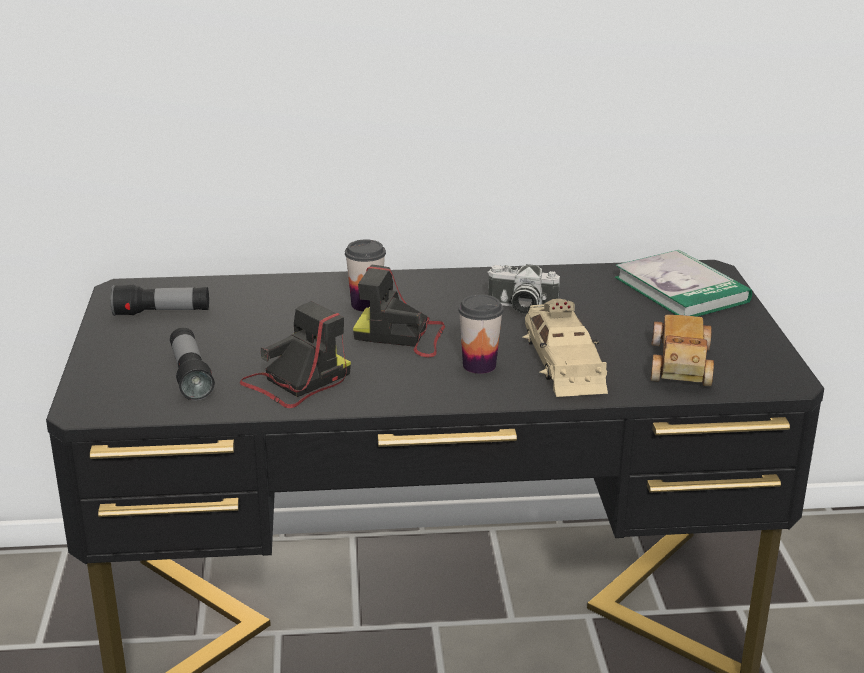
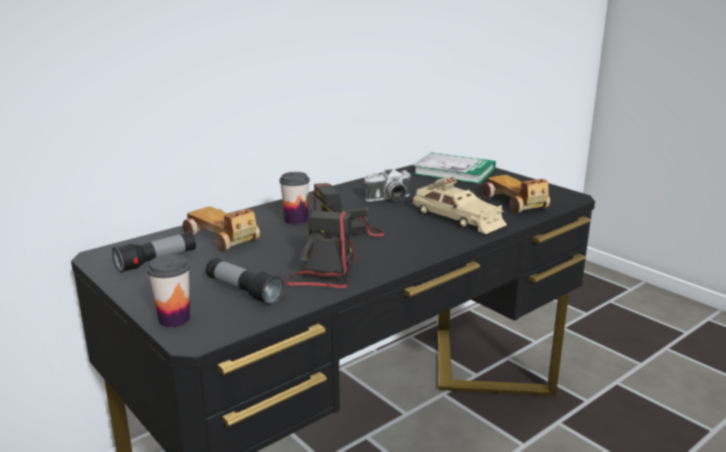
camera: 35 degrees left, 5 degrees down
(257, 305) = (222, 238): none -> toy car
(479, 365) = (417, 232): cup -> cup (174, 319)

